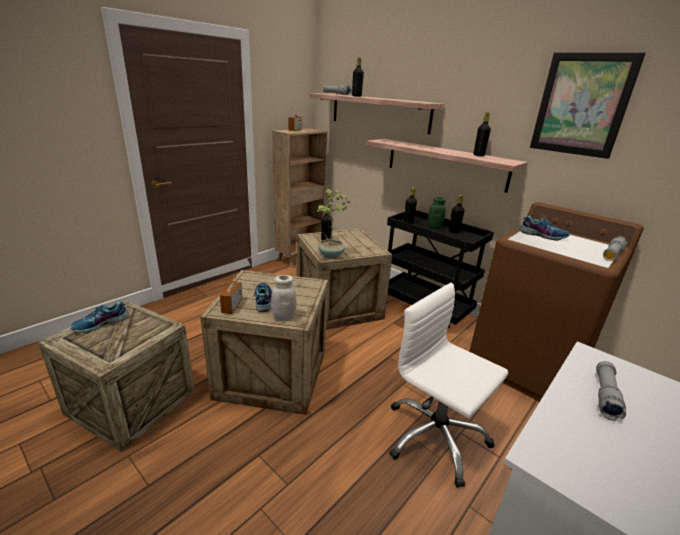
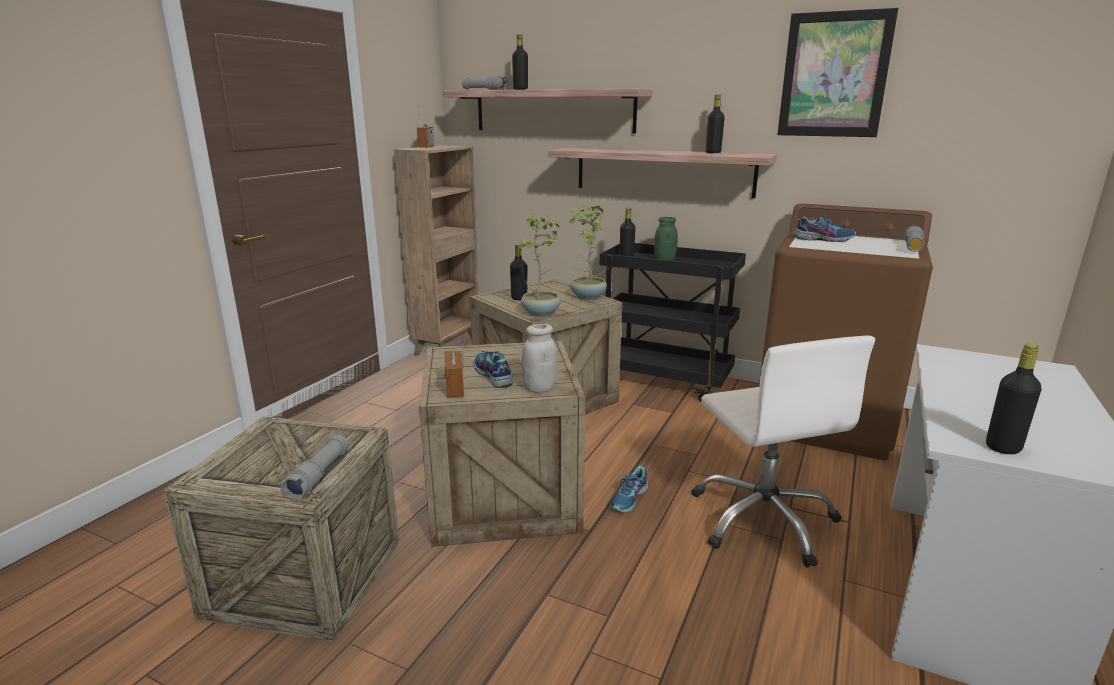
camera: 15 degrees left, 5 degrees down
(101, 324) = (251, 450): shoe -> shoe (629, 498)
(371, 246) = (587, 297): none -> potted plant
(435, 437) = (763, 519): white office chair -> white office chair turned 135 degrees counterclockwise
(454, 232) = (693, 261): black bottle -> black bottle (1003, 447)
(605, 396) = (981, 383): grey flashlight -> grey flashlight (319, 475)

